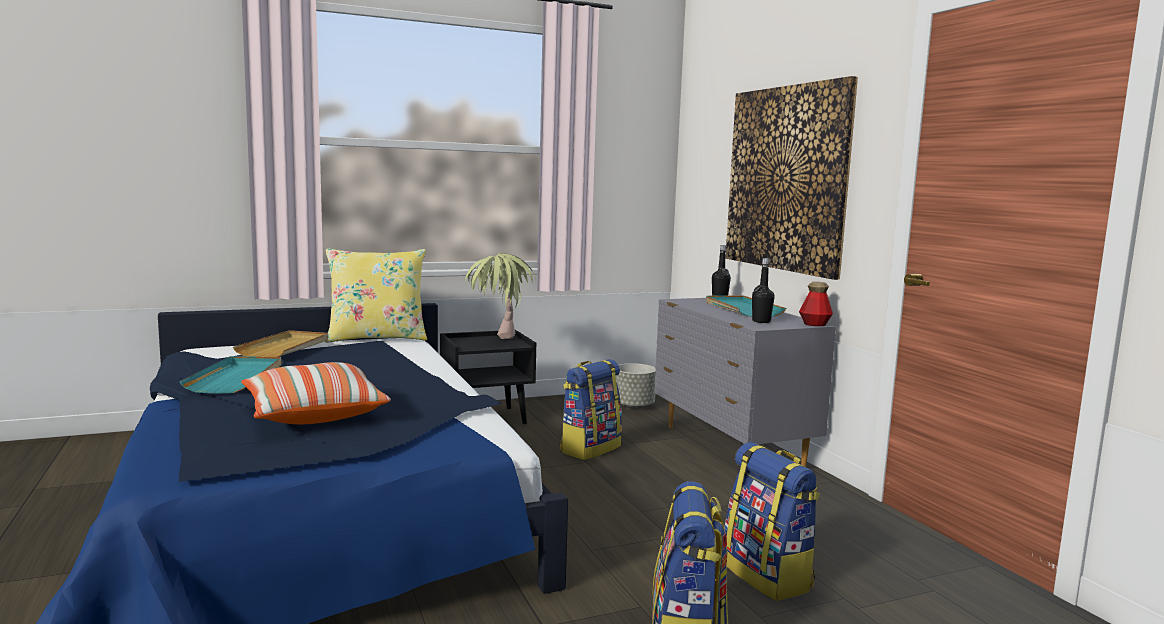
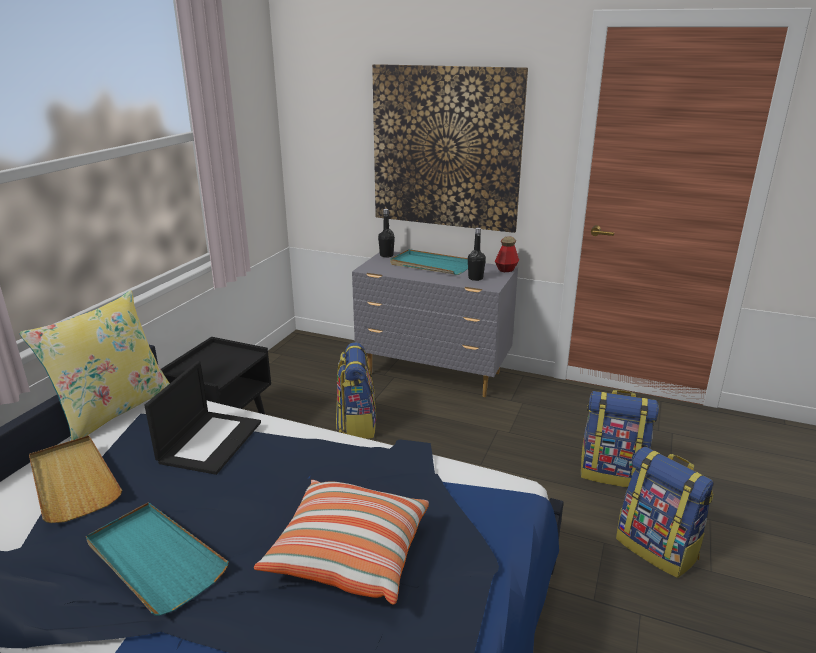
camera: 45 degrees left, 15 degrees up
(381, 359) = (210, 441): none -> laptop
(498, 343) = (226, 360): potted plant -> none
(634, 406) = (311, 362): grey planter -> none

